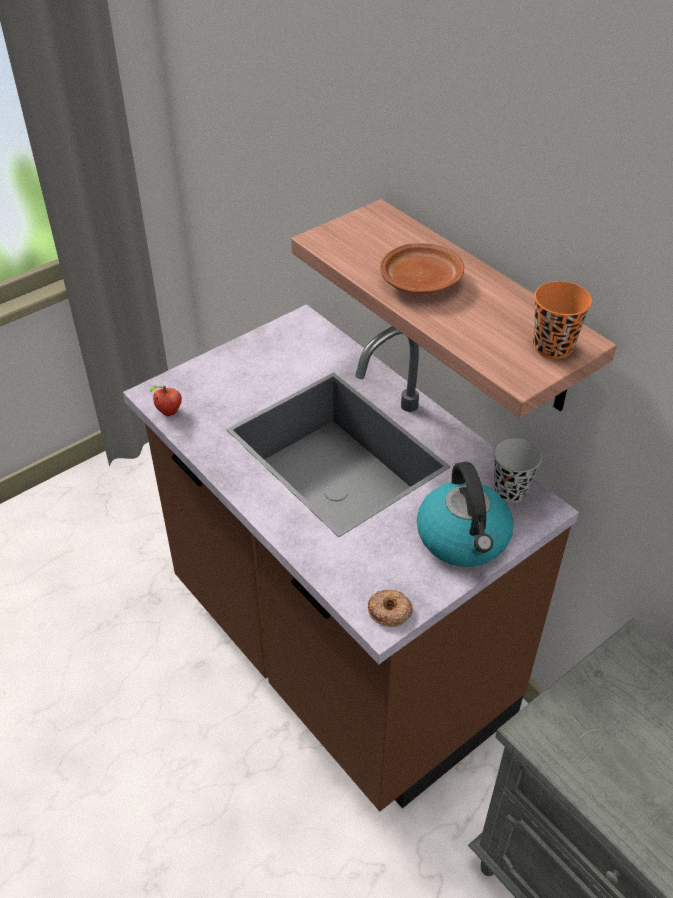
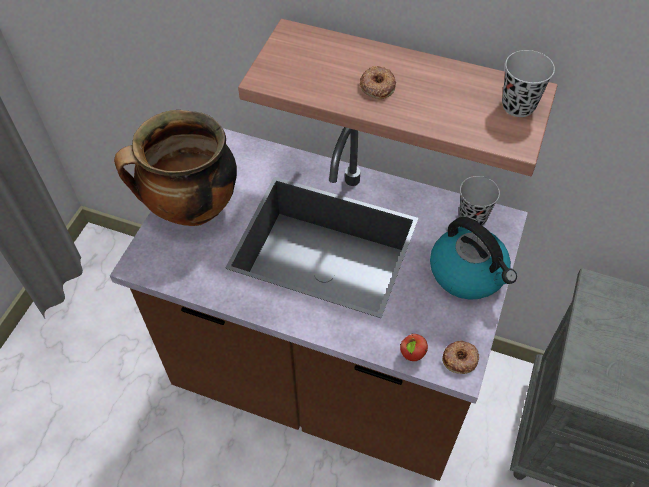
camera: 30 degrees left, 10 degrees up
(168, 413) = (165, 276): apple -> apple (412, 356)
(235, 369) = (192, 210): none -> cooking pot
(421, 281) = (377, 86): brown plate -> donut
(552, 347) = (518, 106): orange cup -> black cup

